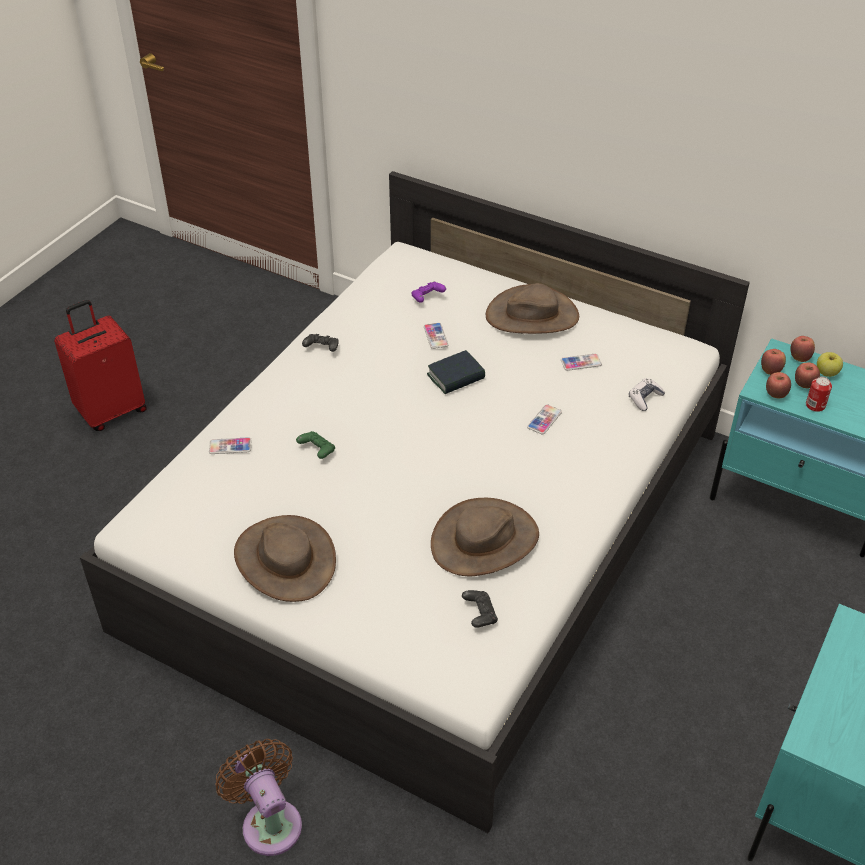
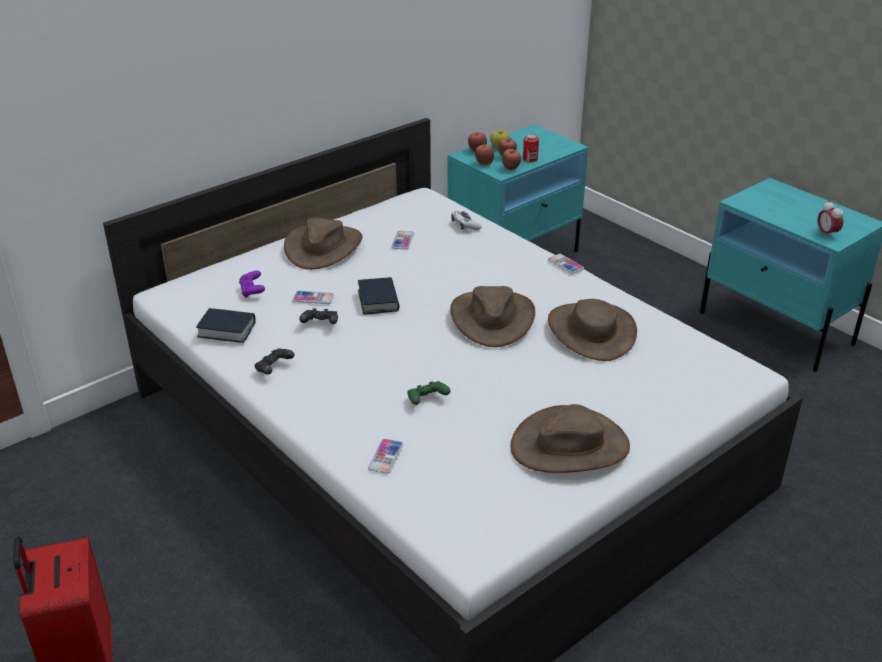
camera: 70 degrees left, 10 degrees down
(269, 821) = (749, 624): brown fan -> none
(361, 305) = (226, 330): none -> book
(468, 461) = (492, 318): none -> brown hat
(479, 615) = (673, 352): black game controller -> black game controller (320, 324)
(544, 420) = (462, 273): phone -> phone (565, 264)
(823, 731) = (826, 234): none -> alarm clock

